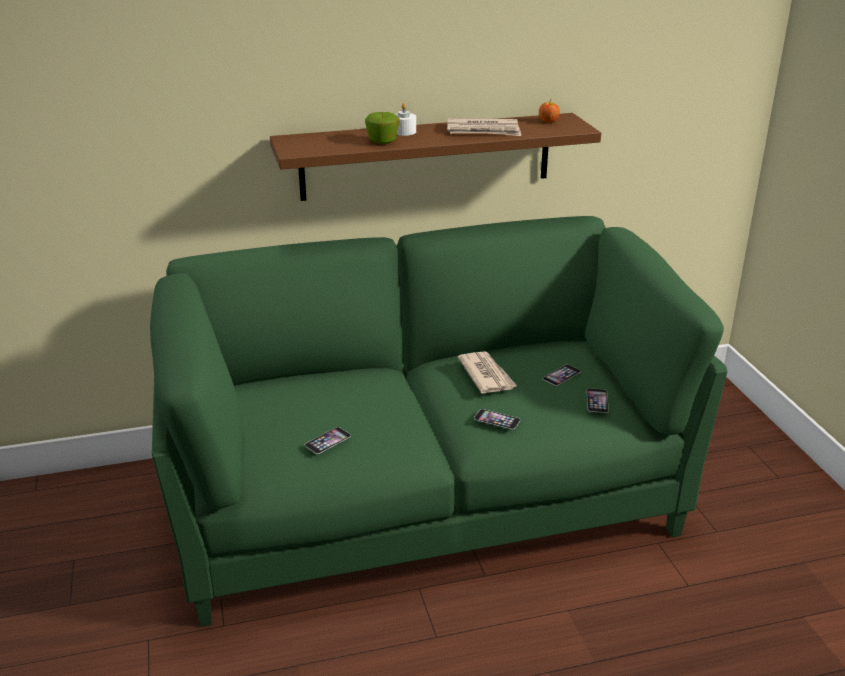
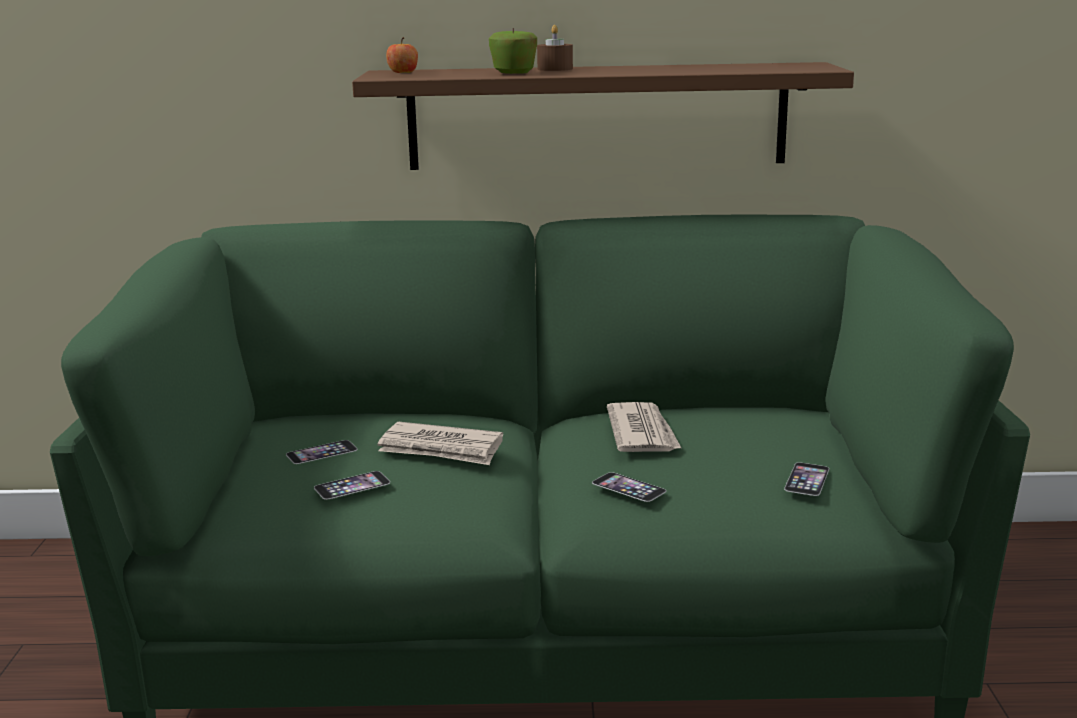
camera: 15 degrees right, 10 degrees down
(404, 132) = (555, 69): white candle -> brown candle
(484, 131) = (672, 69): newspaper -> newspaper (441, 449)
(548, 121) = (779, 65): apple -> apple (403, 72)
(561, 375) = (762, 442): phone -> phone (321, 452)

